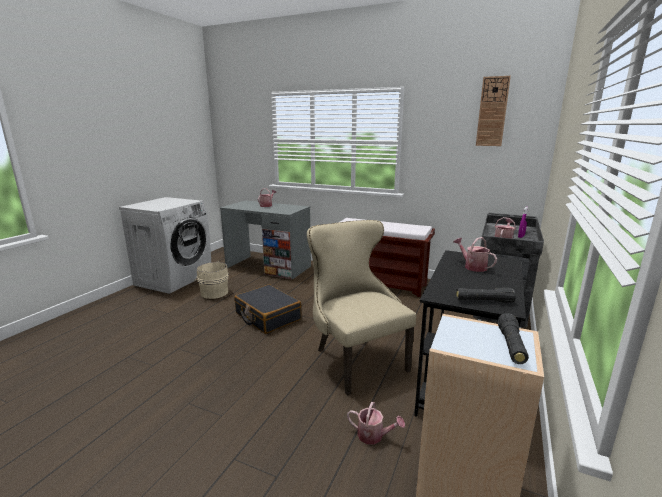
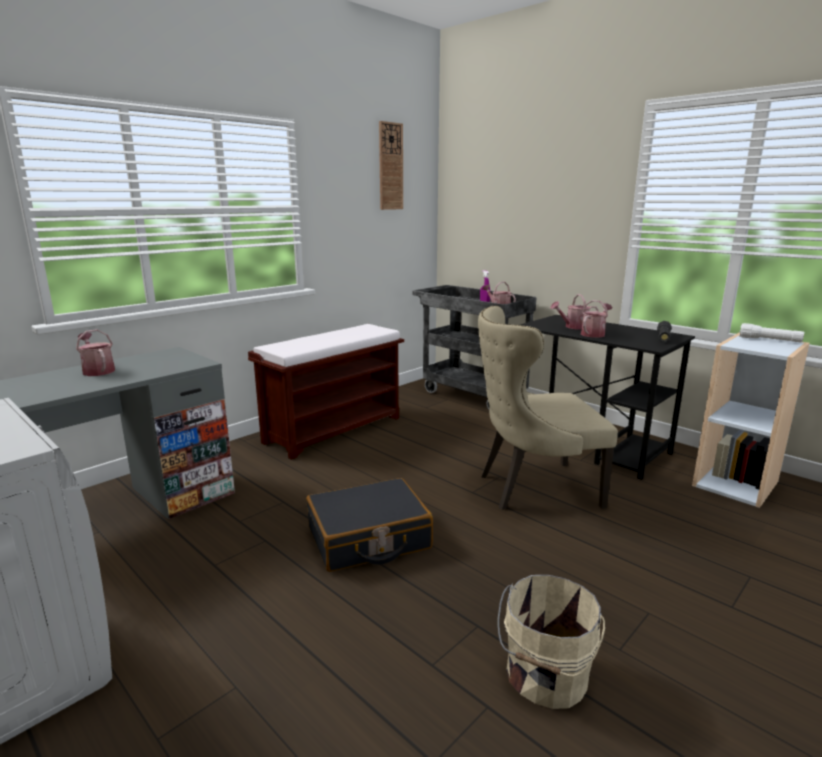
camera: 70 degrees left, 0 degrees up
(213, 293) = (187, 600): beige bucket -> beige bucket (545, 676)
(374, 436) = (674, 507): watering can -> watering can (594, 334)
(511, 346) = (769, 340): black flashlight -> white flashlight

